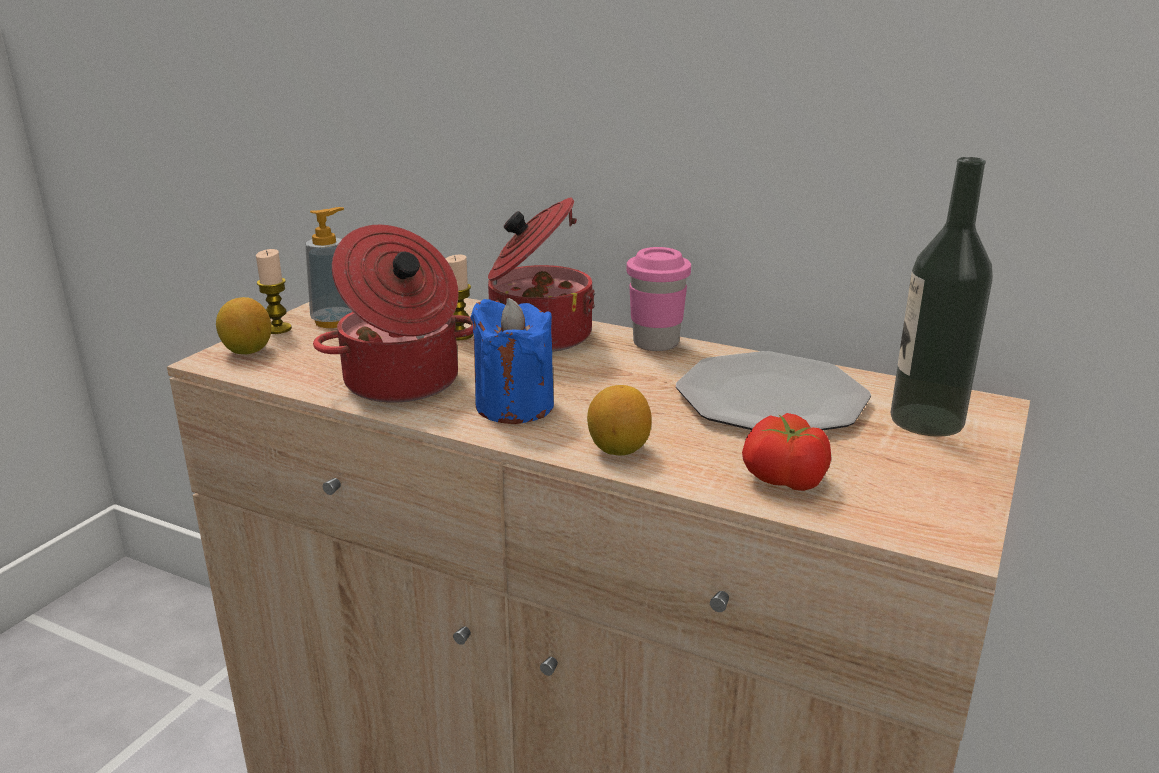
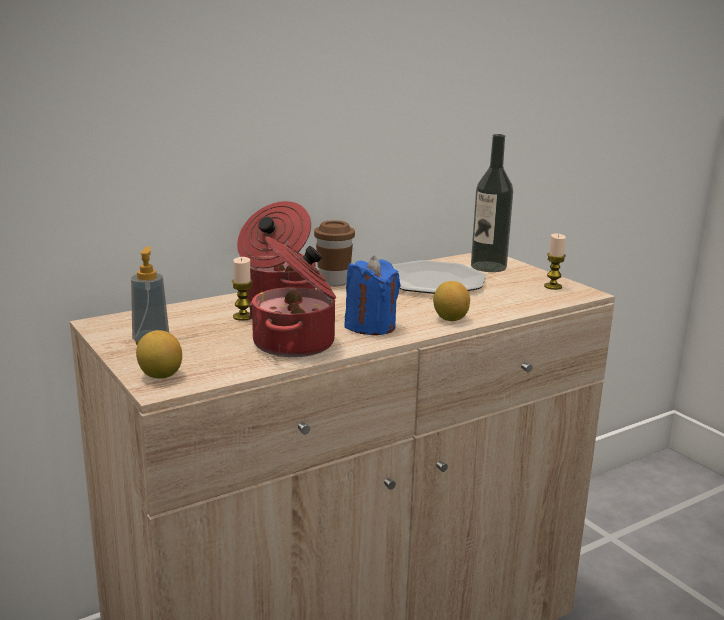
camera: 60 degrees left, 5 degrees down
(278, 329) = (132, 360): candle -> candle (553, 286)
(656, 343) = (334, 282): pink cup -> brown cup
(784, 479) = (513, 300): tomato -> none

